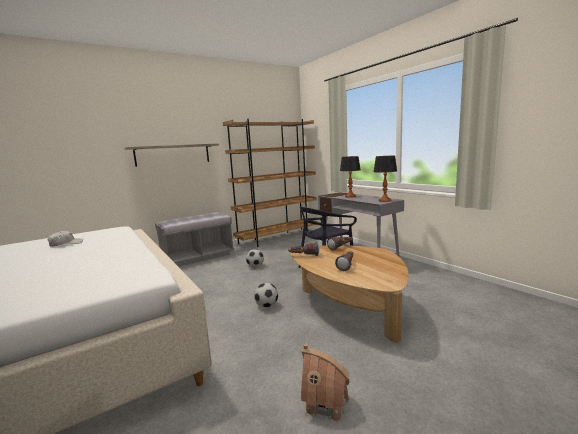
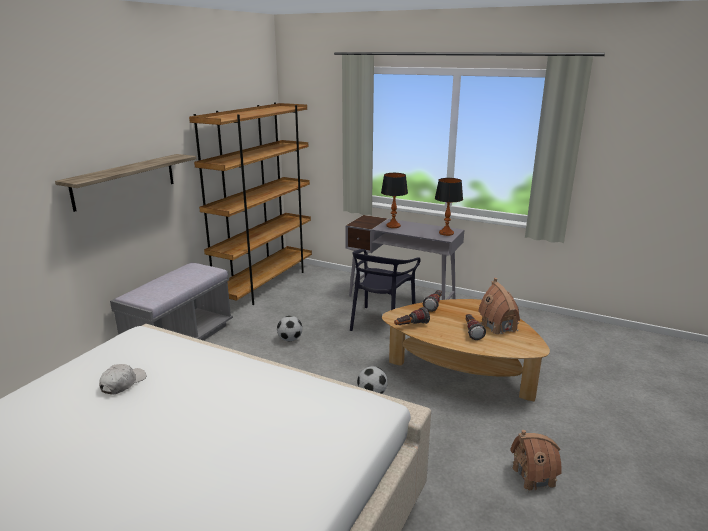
camera: 30 degrees left, 10 degrees up
(376, 266) = (499, 326): none -> toy house

